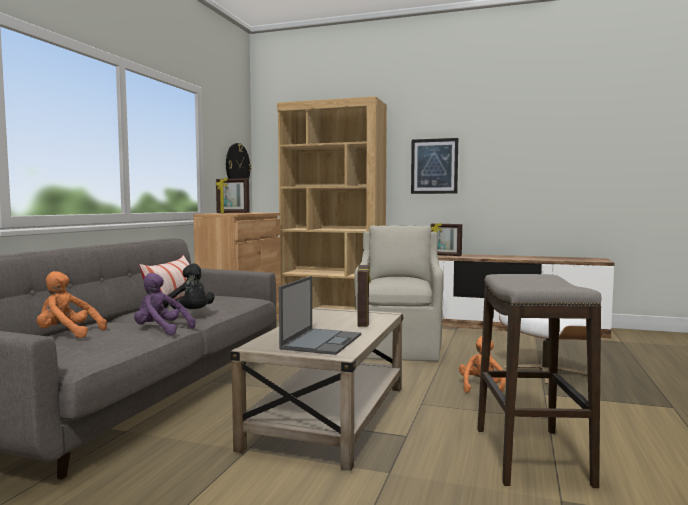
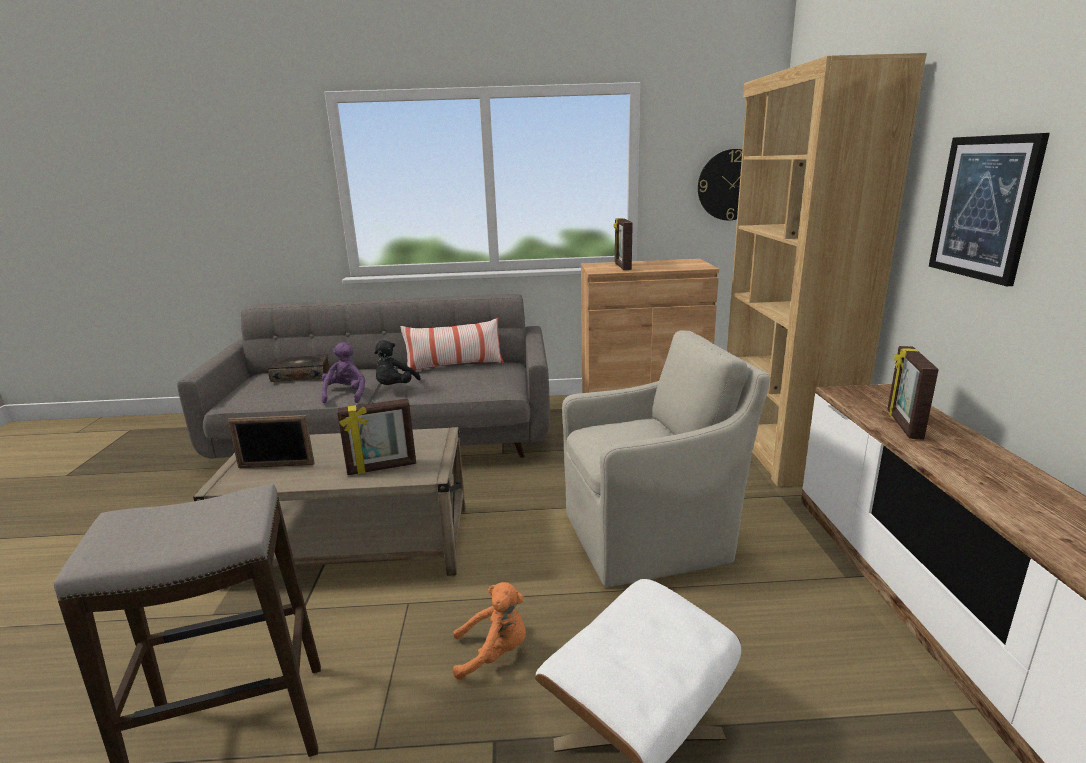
camera: 70 degrees right, 15 degrees up
(67, 334) = (301, 375): orange plush toy -> book
(322, 341) = (276, 466): laptop -> picture frame

